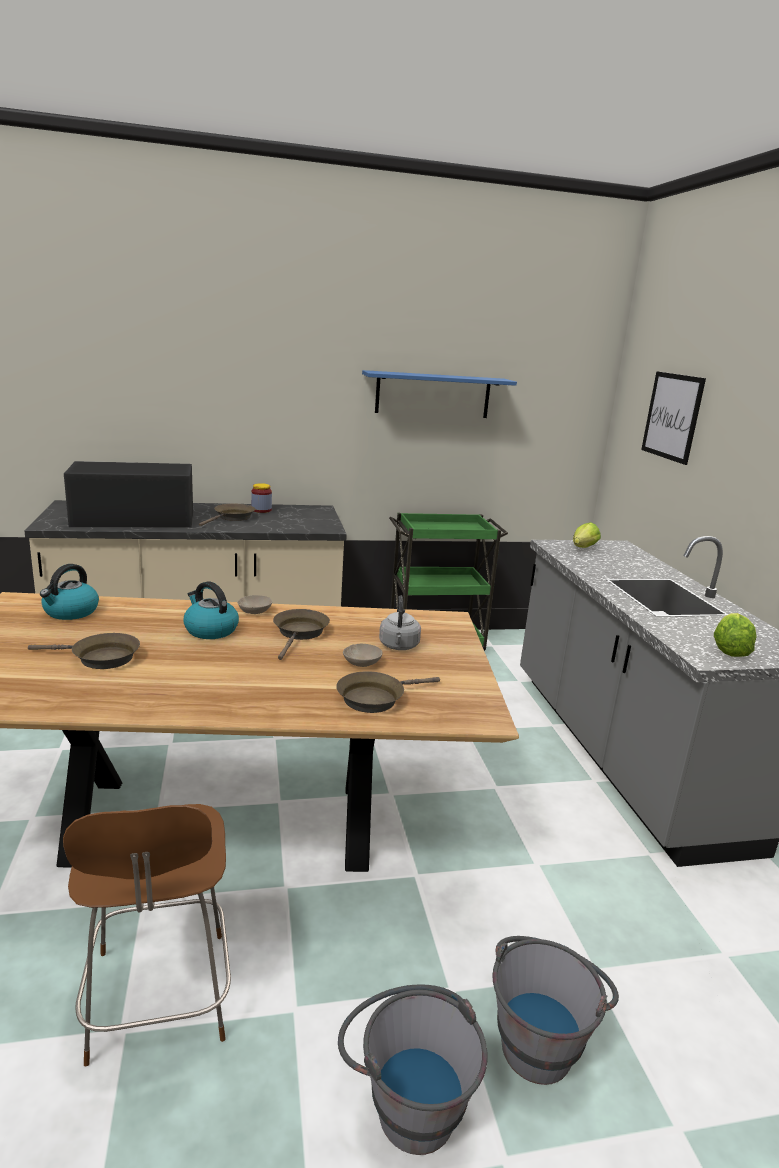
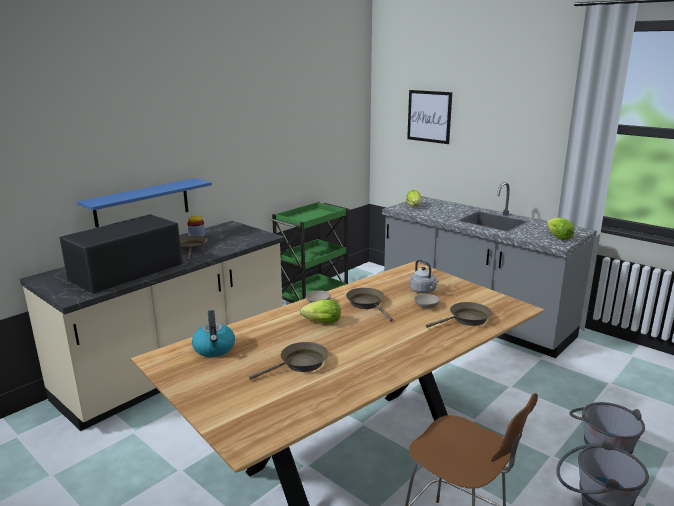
camera: 35 degrees left, 0 degrees up
(210, 630) = (320, 322): kettle -> lettuce
(375, 698) = (466, 319): brown frying pan -> brown frying pan turned 135 degrees counterclockwise
(433, 395) = (281, 125): blue shelf -> blue shelf (142, 205)

